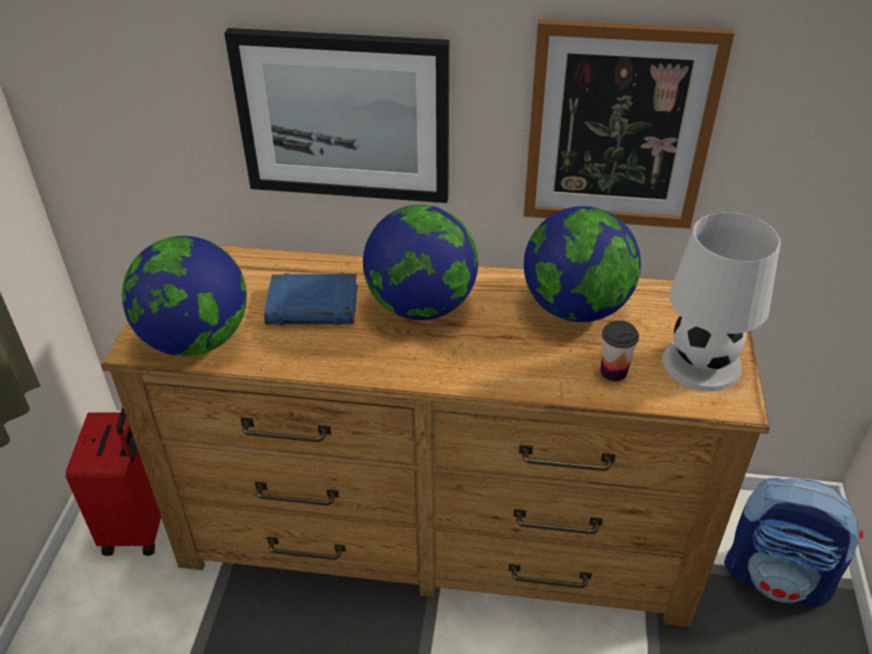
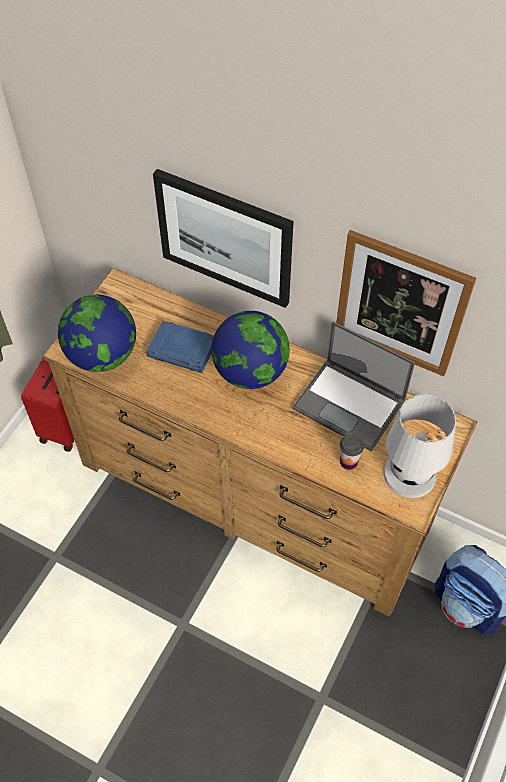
camera: 20 degrees right, 15 degrees up
(575, 308) = (350, 404): globe -> laptop

